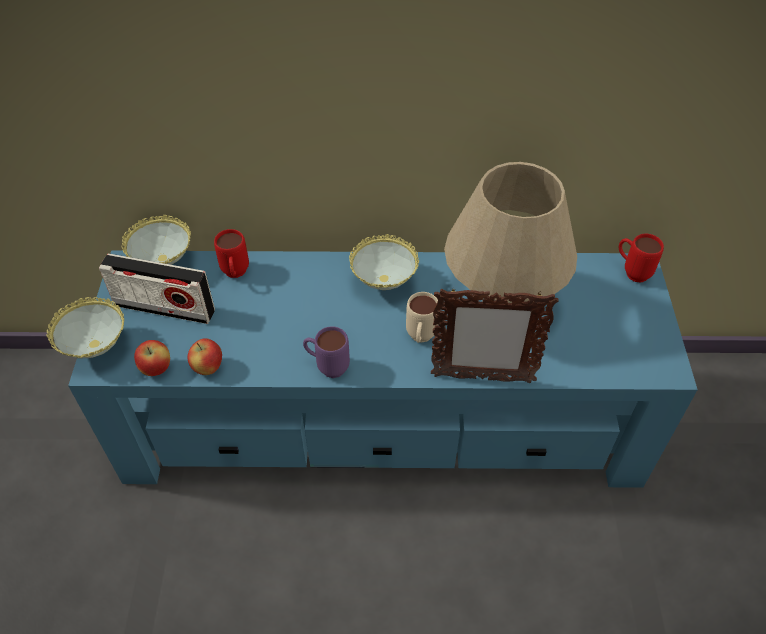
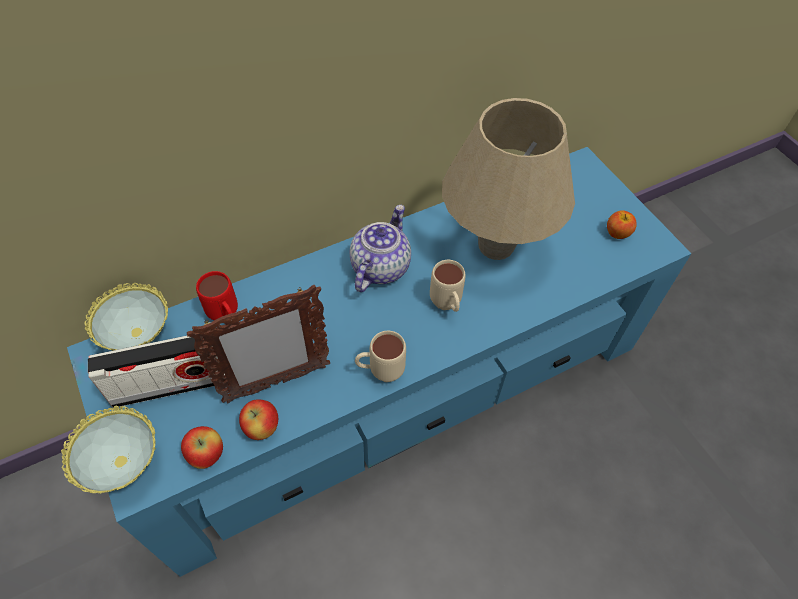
camera: 30 degrees left, 5 degrees up
(327, 367) = (380, 372): purple mug -> beige mug
(383, 284) = (379, 267): bowl -> teapot
(481, 378) = (523, 320): picture frame -> picture frame (276, 383)
(630, 341) = (617, 233): none -> apple
(631, 272) = (579, 170): red mug -> none

